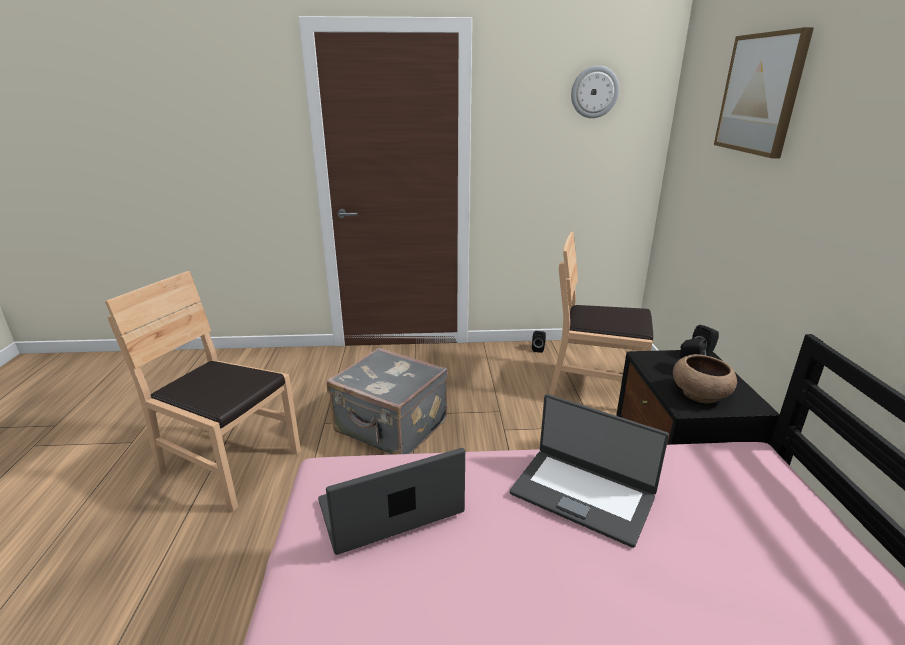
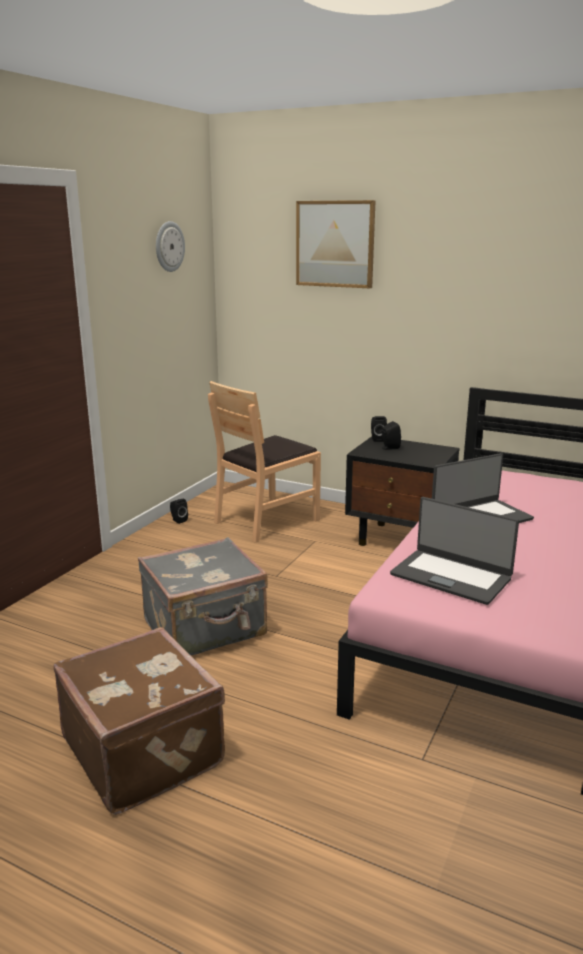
camera: 60 degrees left, 5 degrees down
(229, 464) = (145, 750): brown chair -> brown suitcase
(391, 509) = (451, 576): laptop -> laptop turned 60 degrees counterclockwise
(700, 394) = (421, 455): brown bowl -> none

